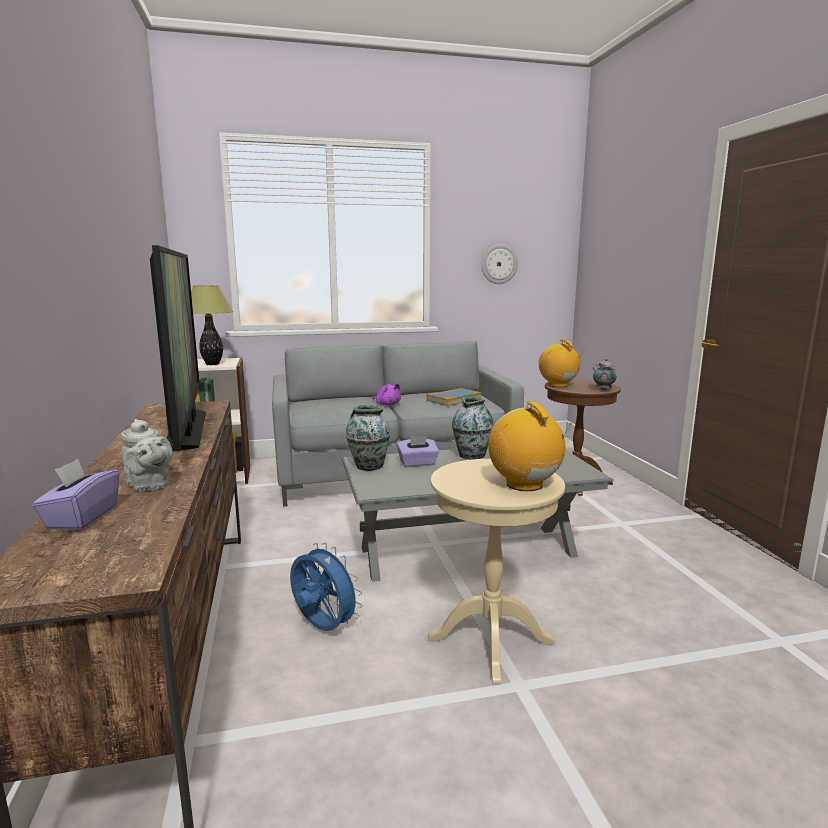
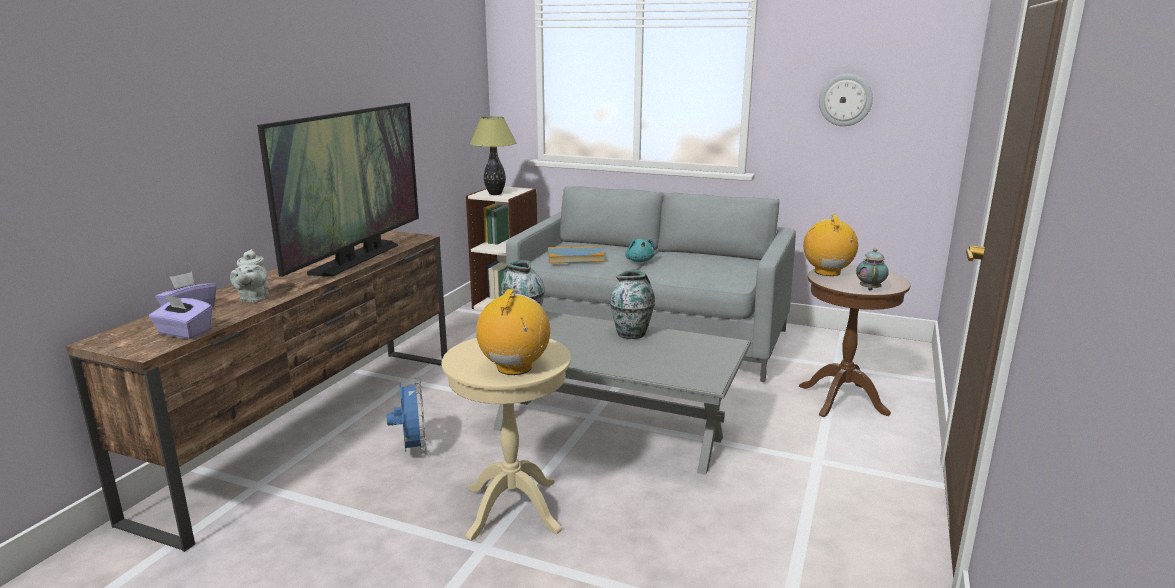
camera: 35 degrees right, 5 degrees up
(387, 404) = (639, 261): purple plush toy -> turquoise plush toy
(417, 463) = (567, 329): purple tissue box -> purple tissue box (184, 333)
(454, 399) = (711, 267): book -> book (575, 257)

